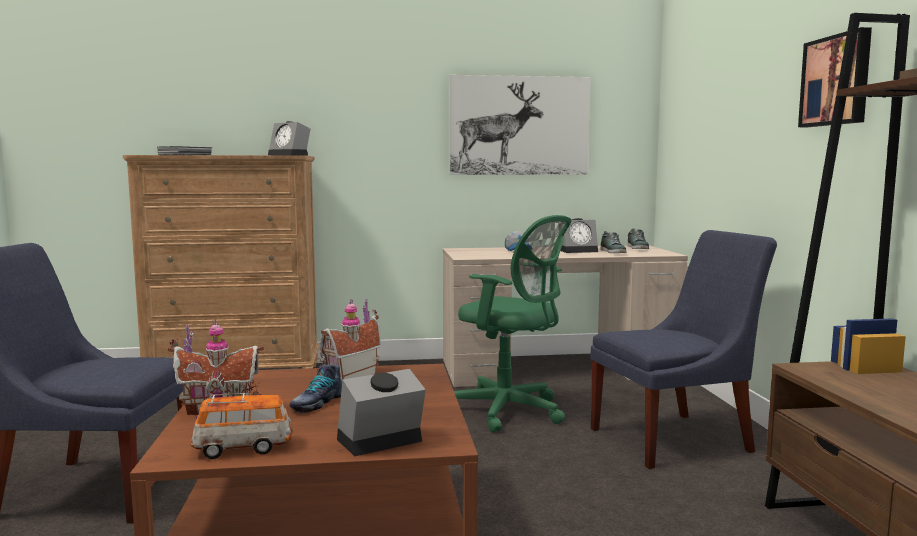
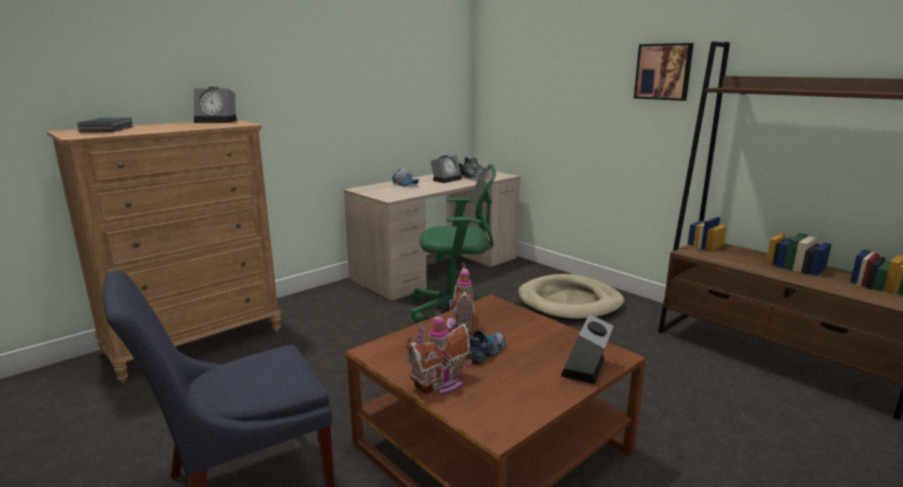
camera: 35 degrees left, 10 degrees up
(243, 448) = (524, 405): toy car -> none
(316, 403) = (487, 352): shoe -> shoe turned 135 degrees counterclockwise
(519, 126) = (390, 81): picture -> none
(676, 439) = (570, 303): blue chair -> beige dog bed

